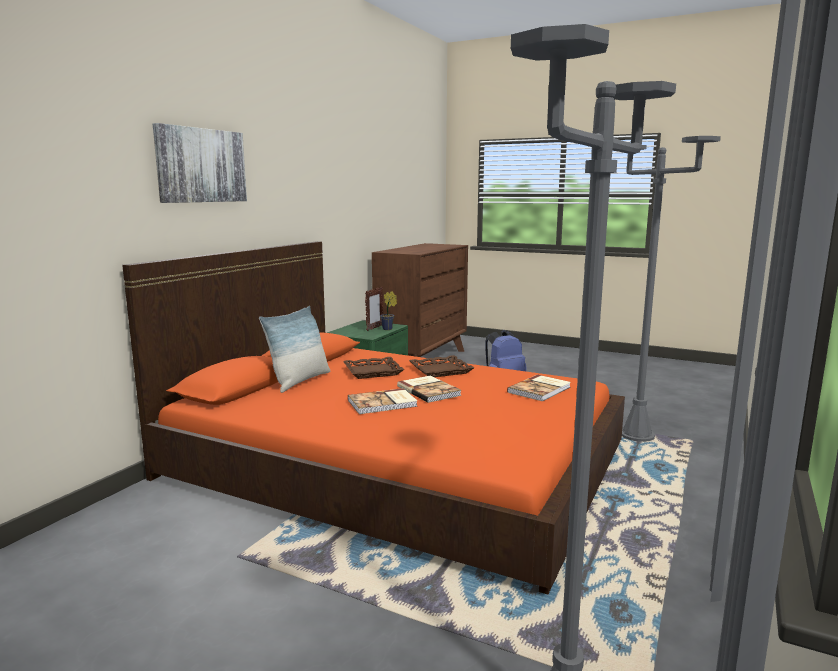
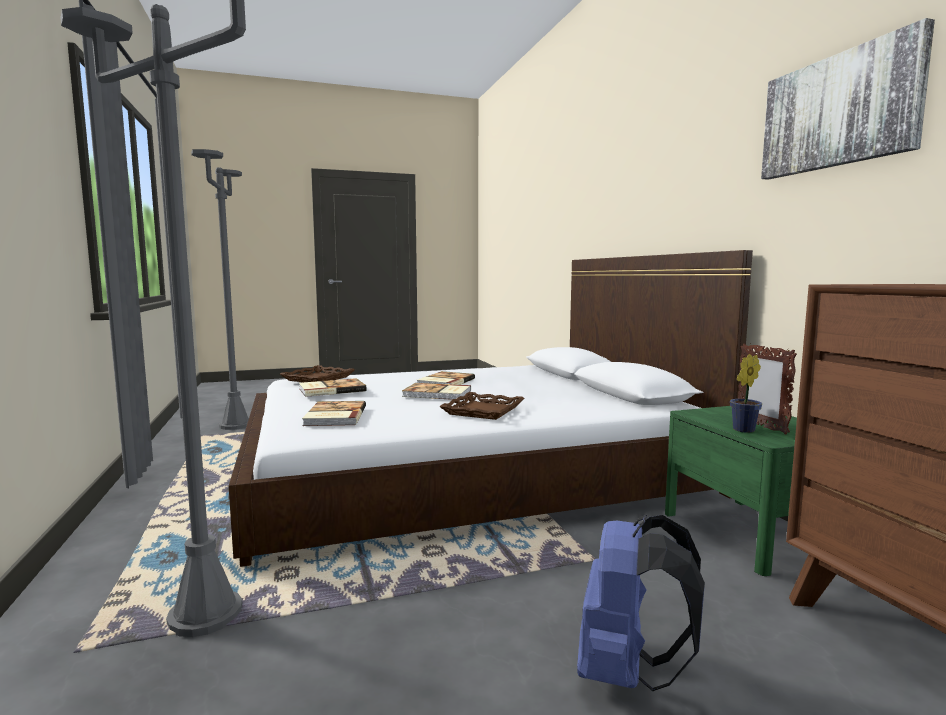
camera: 135 degrees right, 5 degrees down
(201, 165) = (629, 175): picture -> picture (838, 111)
(299, 381) = (556, 381): pillow -> none
(373, 371) = (537, 396): brown tray -> brown tray (318, 379)
(396, 462) = (466, 467): orange bed -> white bed
(505, 418) = (331, 389): none -> book

